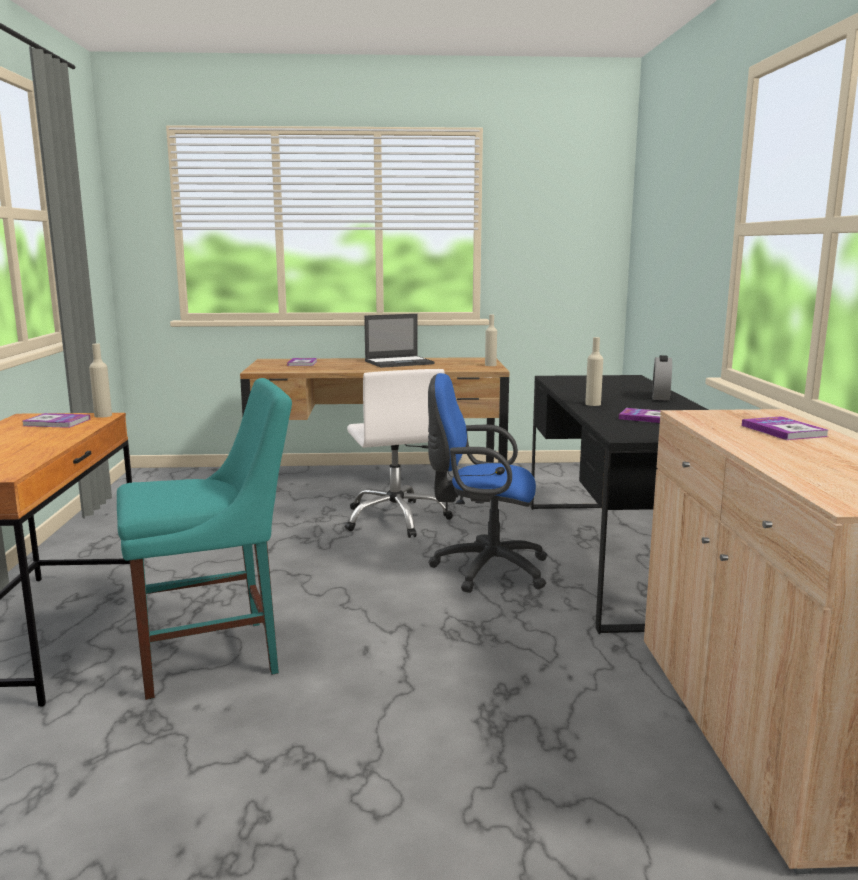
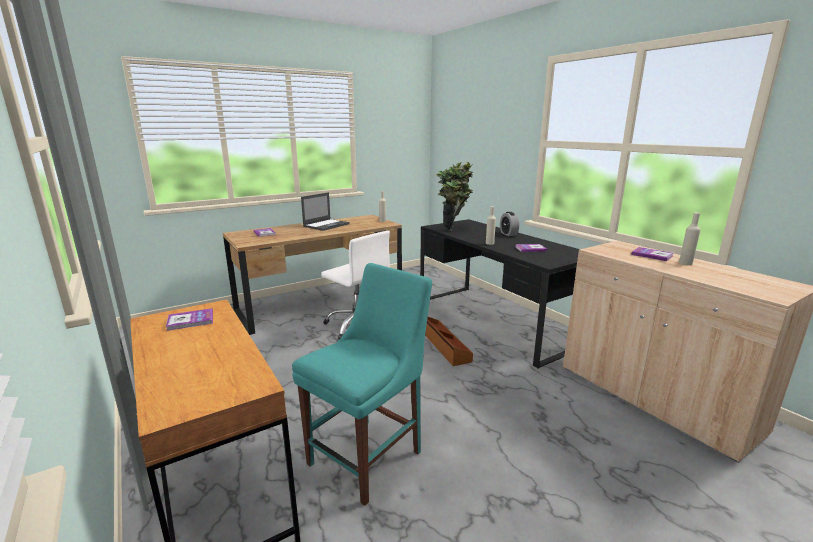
camera: 30 degrees left, 5 degrees up
(103, 415) = (216, 306): beige bottle -> beige bottle (685, 263)
(484, 569) = (444, 345): blue office chair -> brown storage box
(582, 382) = (454, 228): none -> potted plant

